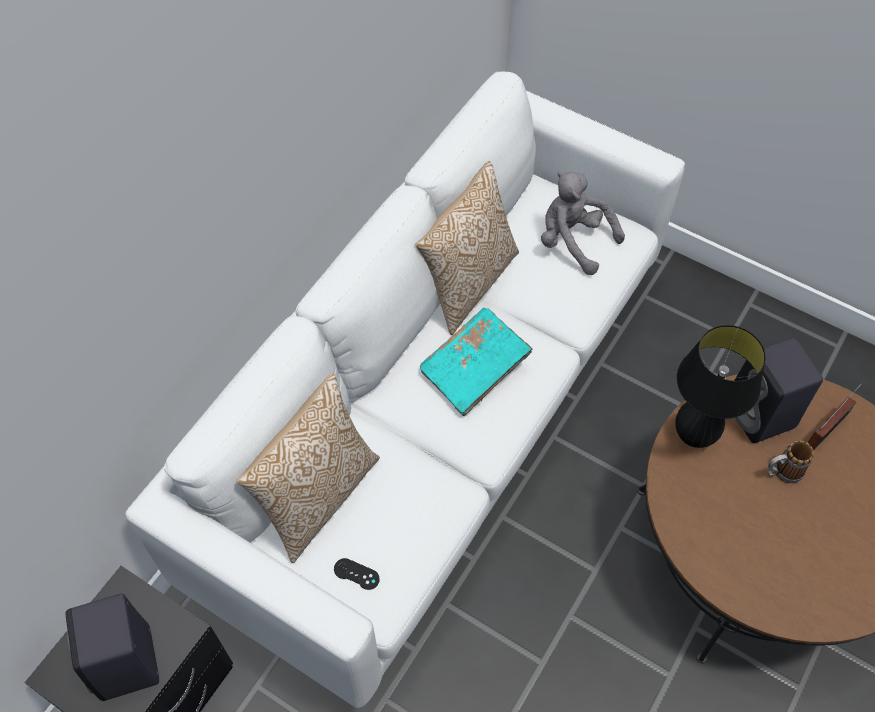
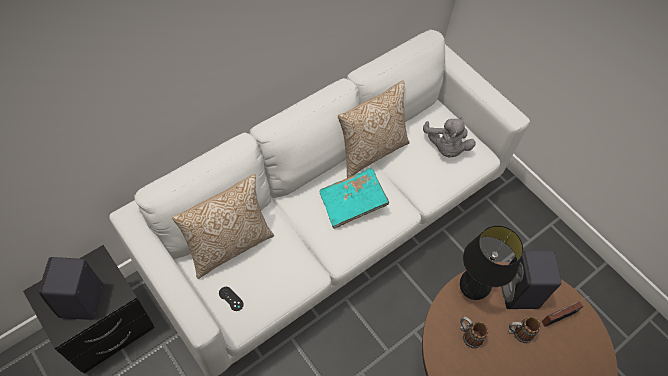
camera: 15 degrees right, 0 degrees up
(573, 241) = (445, 147): grey plush toy -> grey plush toy turned 150 degrees counterclockwise
(716, 500) = (468, 335): none -> mug

